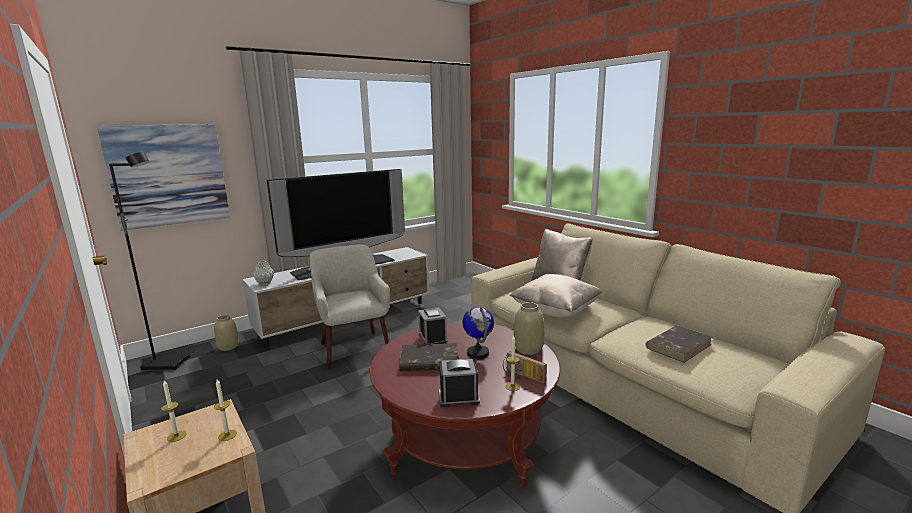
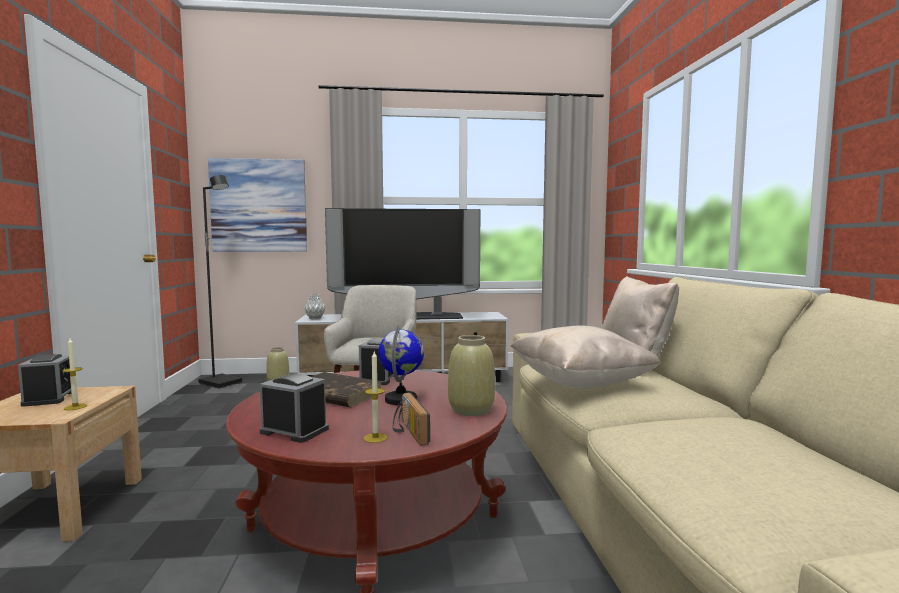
camera: 30 degrees right, 10 degrees down
(176, 436) = (50, 398): candle -> alarm clock
(678, 346) = (733, 457): brown book -> none

